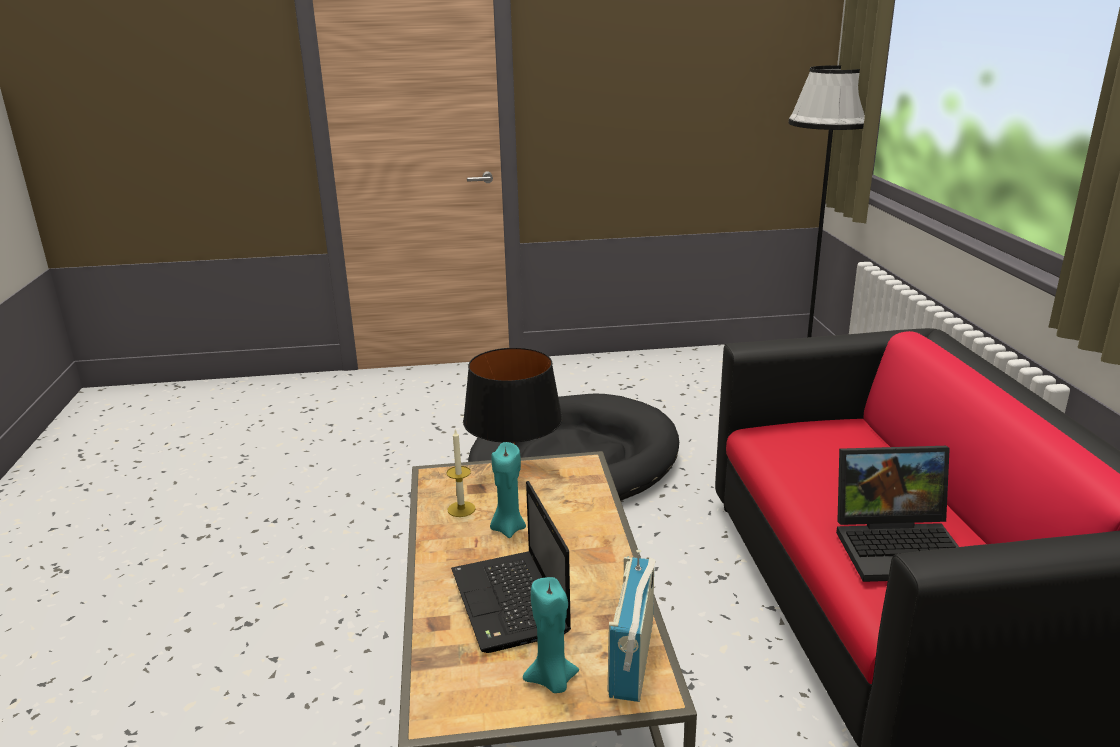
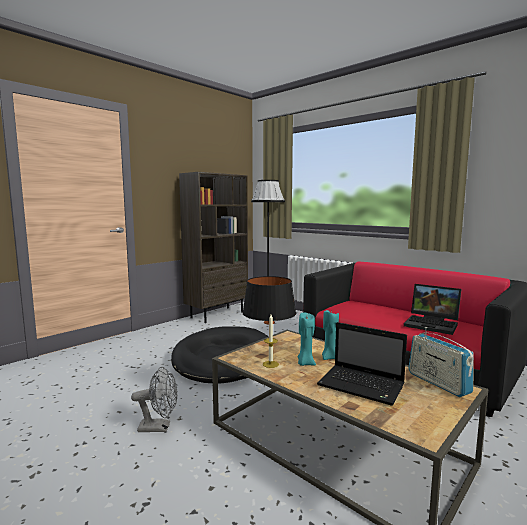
camera: 40 degrees left, 15 degrees down
(361, 537) = (159, 427): none -> grey fan
(552, 681) = (432, 402): turquoise candle -> turquoise candle (330, 358)
(684, 360) = (217, 314): none -> brown bookcase
(901, 546) = (433, 324): laptop -> laptop turned 75 degrees clockwise

